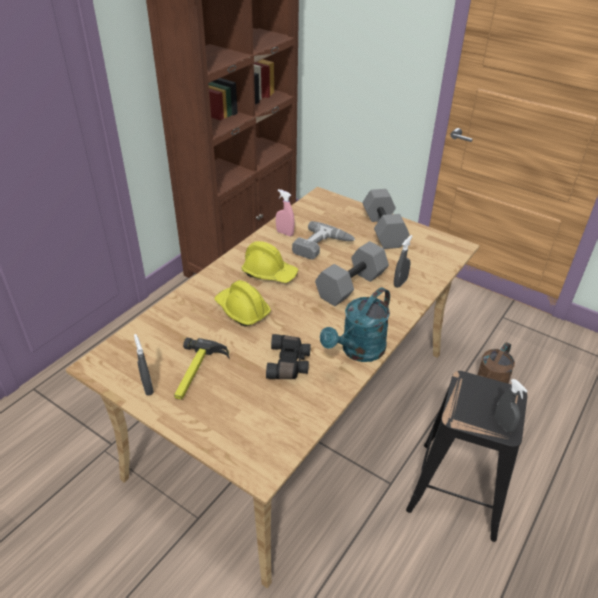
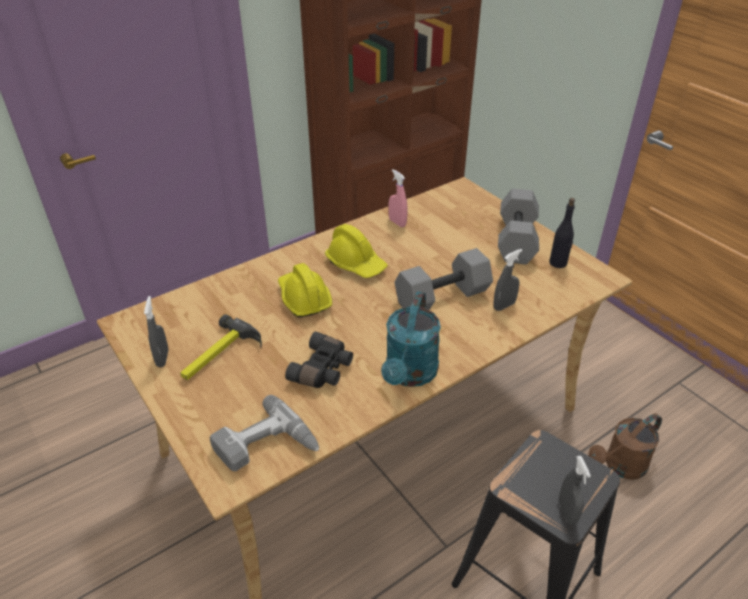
camera: 20 degrees right, 0 degrees up
(322, 247) = (432, 246): power drill -> power drill (267, 448)
(358, 351) = (409, 375): turquoise watering can -> turquoise watering can turned 45 degrees counterclockwise
(422, 242) = (558, 263): none -> black bottle

